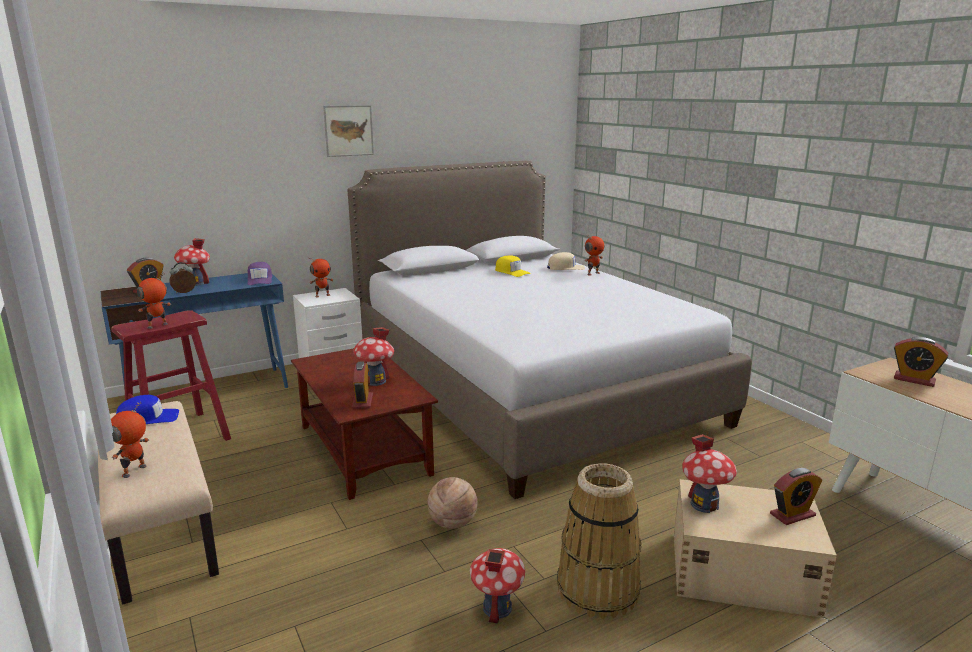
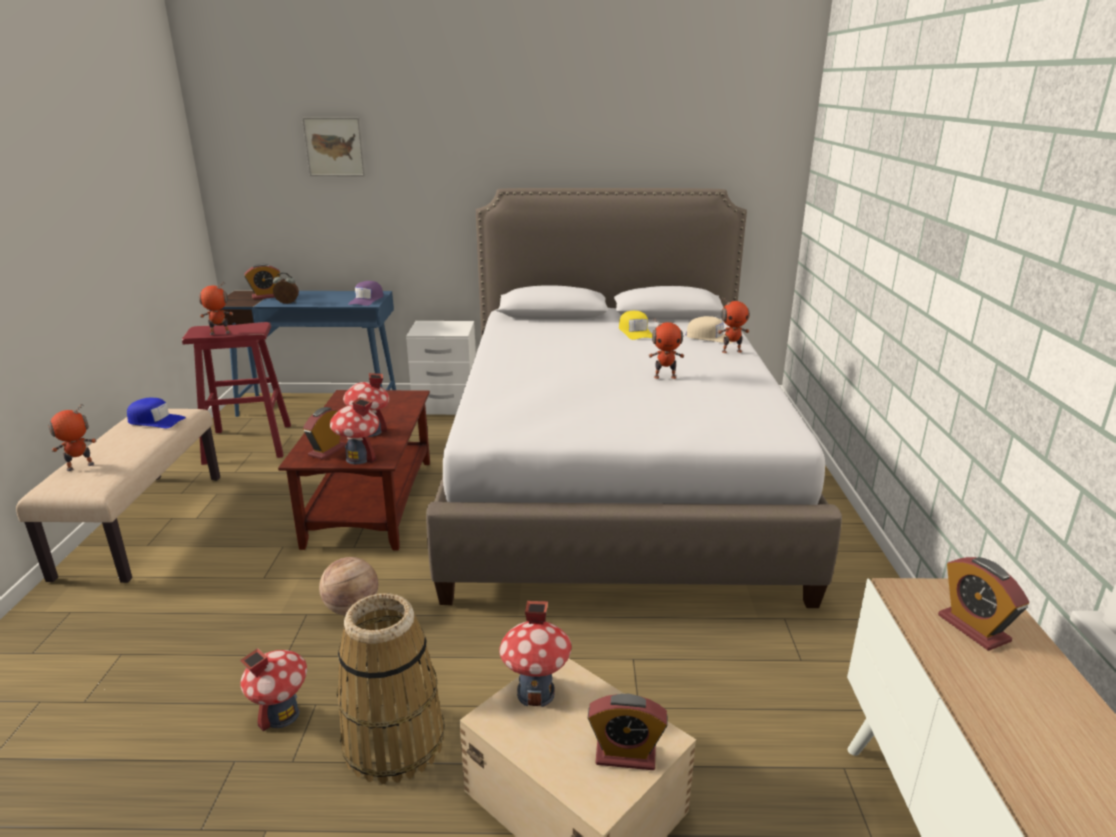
camera: 30 degrees right, 5 degrees up
(196, 283) = (311, 295): toy house -> toy house (359, 458)
(322, 295) = (439, 326): toy robot -> toy robot (665, 377)
(348, 130) = (486, 141): picture -> picture (334, 147)

